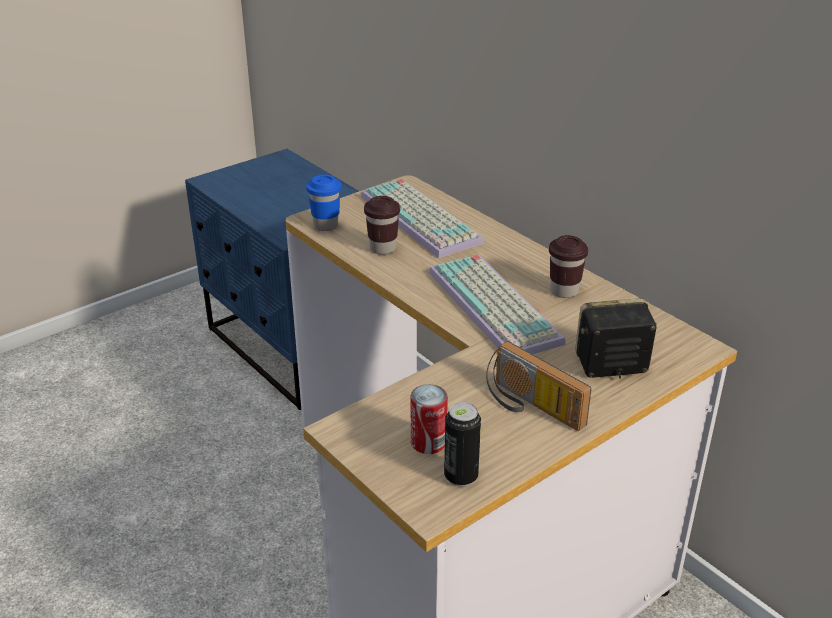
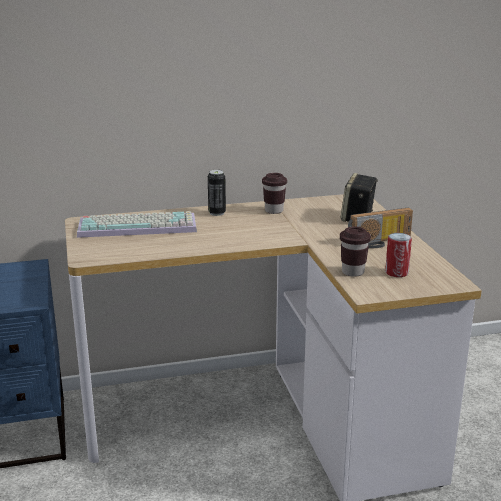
camera: 65 degrees left, 10 degrees down
(326, 225) = (104, 255): blue cup -> none
(383, 248) = (163, 244): brown cup -> brown cup (353, 272)
(461, 477) = (432, 271): can -> can (217, 213)
(497, 307) = (273, 229): keyboard -> none

